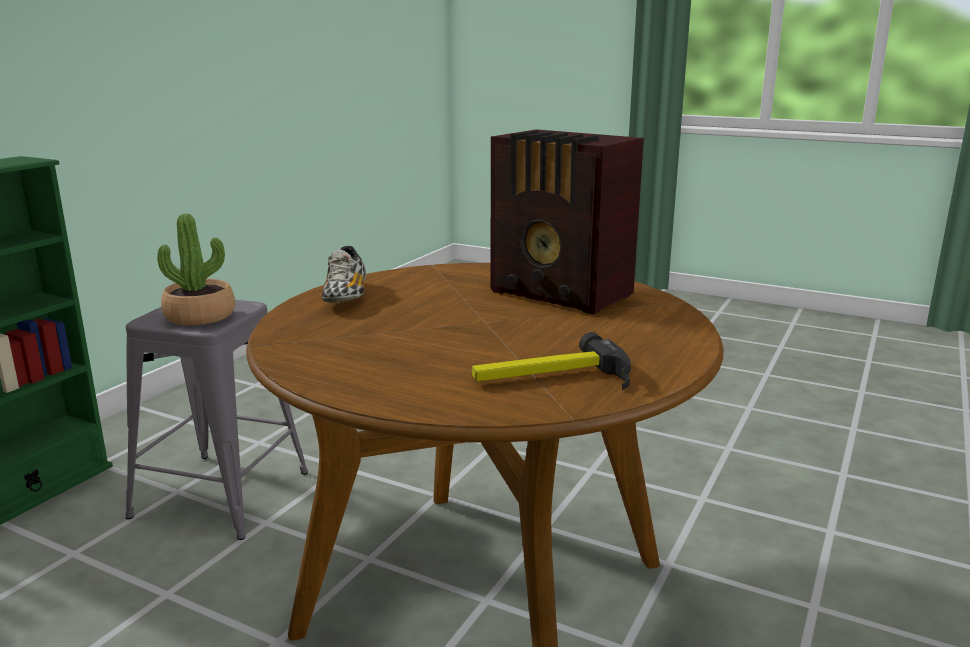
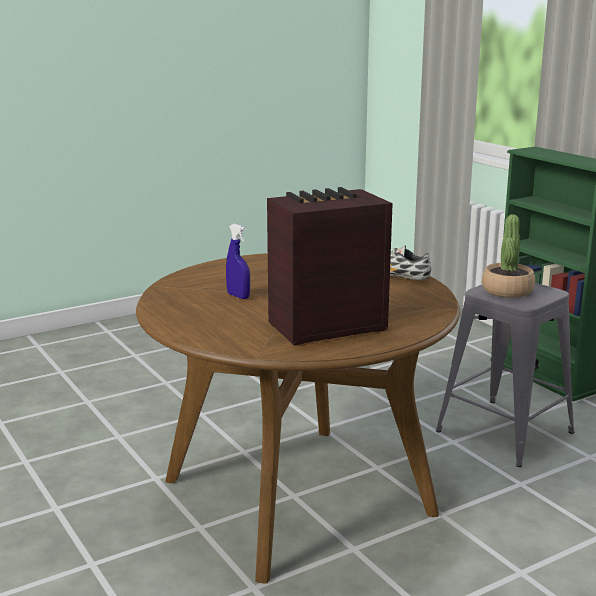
camera: 120 degrees right, 0 degrees up
(530, 349) = (238, 296): none -> blue spray bottle
(551, 378) = (195, 291): hammer -> none

